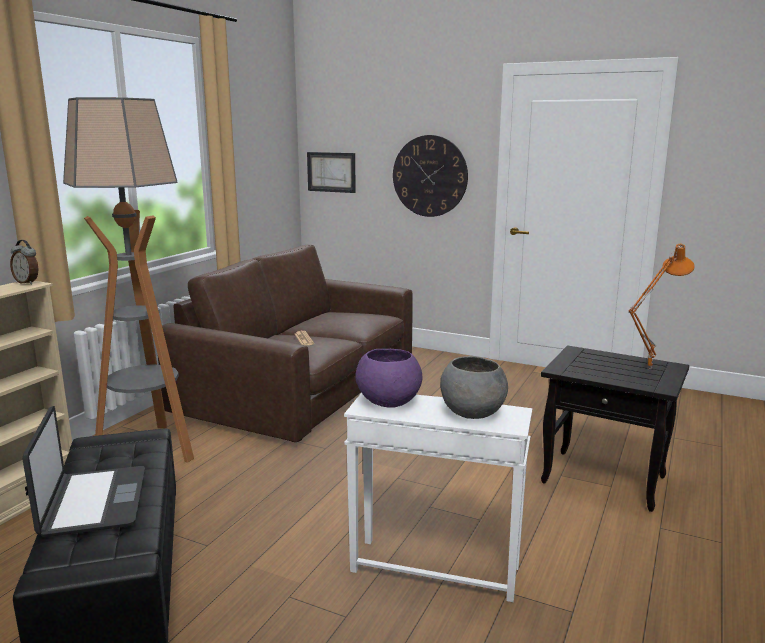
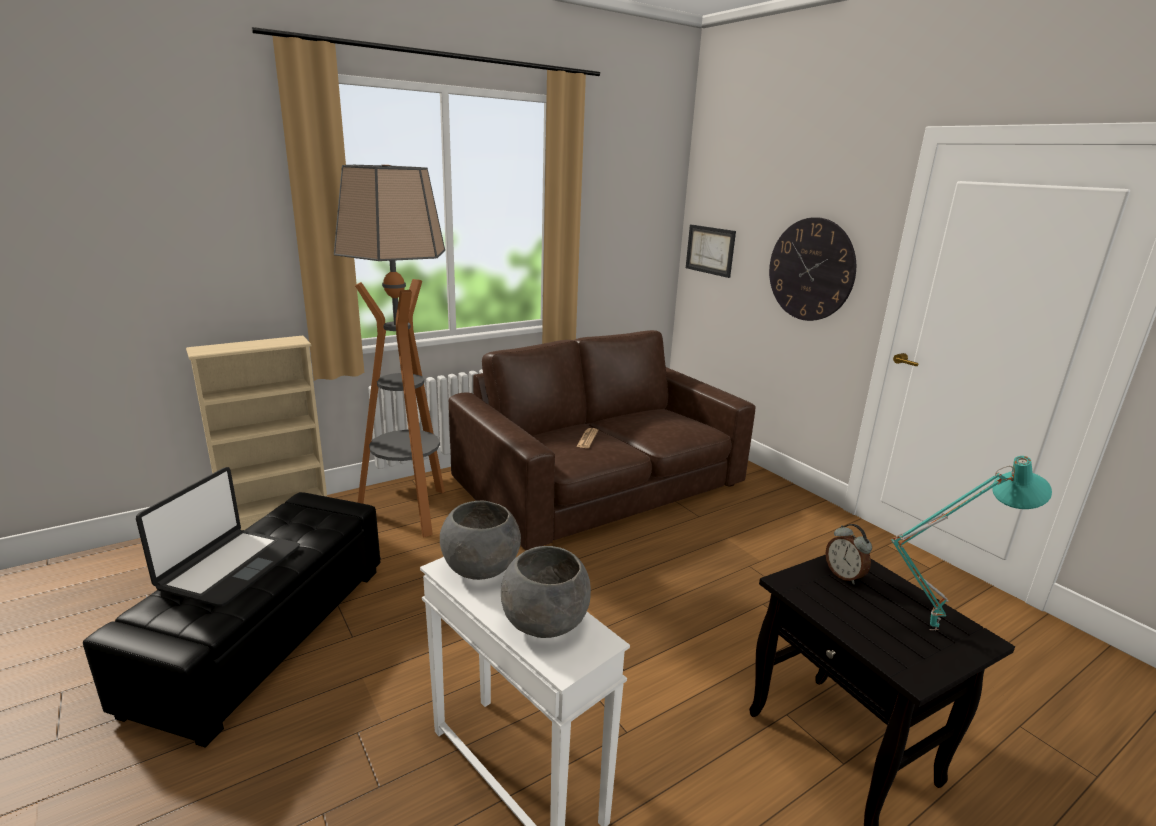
camera: 30 degrees right, 5 degrees up
(27, 282) = (294, 339): alarm clock -> alarm clock (844, 575)
(388, 403) = (480, 569): purple bowl -> grey bowl
(647, 368) = (931, 627): orange table lamp -> turquoise table lamp

